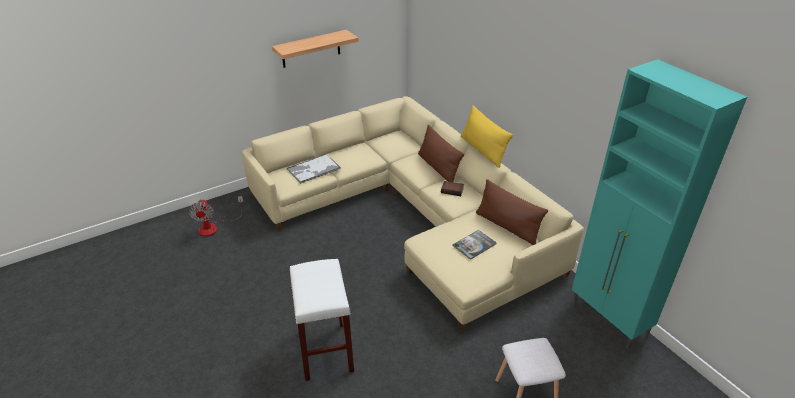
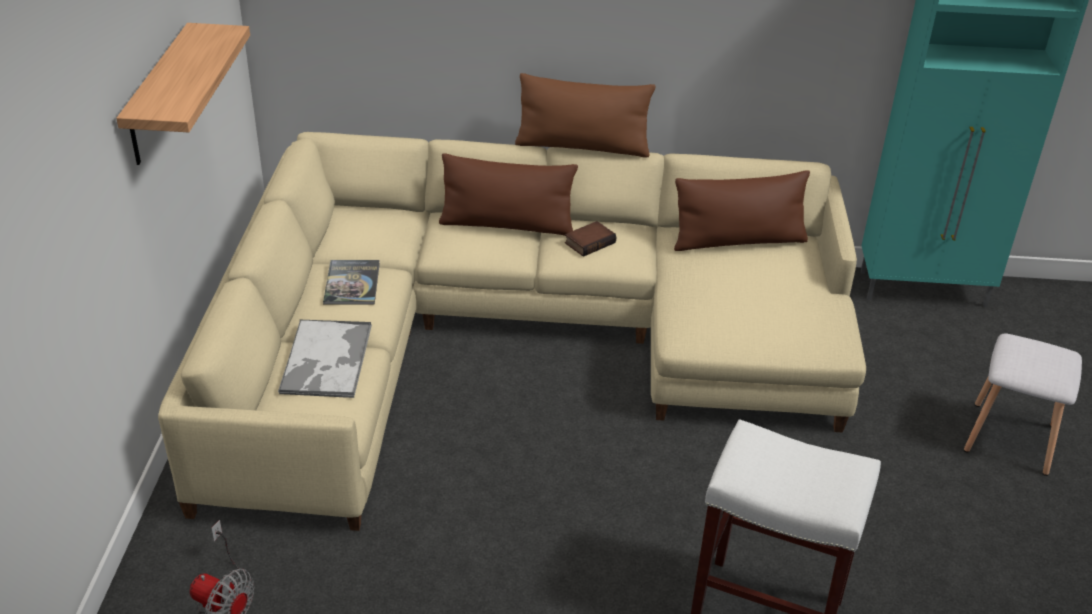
camera: 55 degrees left, 0 degrees up
(474, 245) = (754, 290): book -> book (352, 283)
(483, 150) = (582, 147): yellow pillow -> brown pillow

